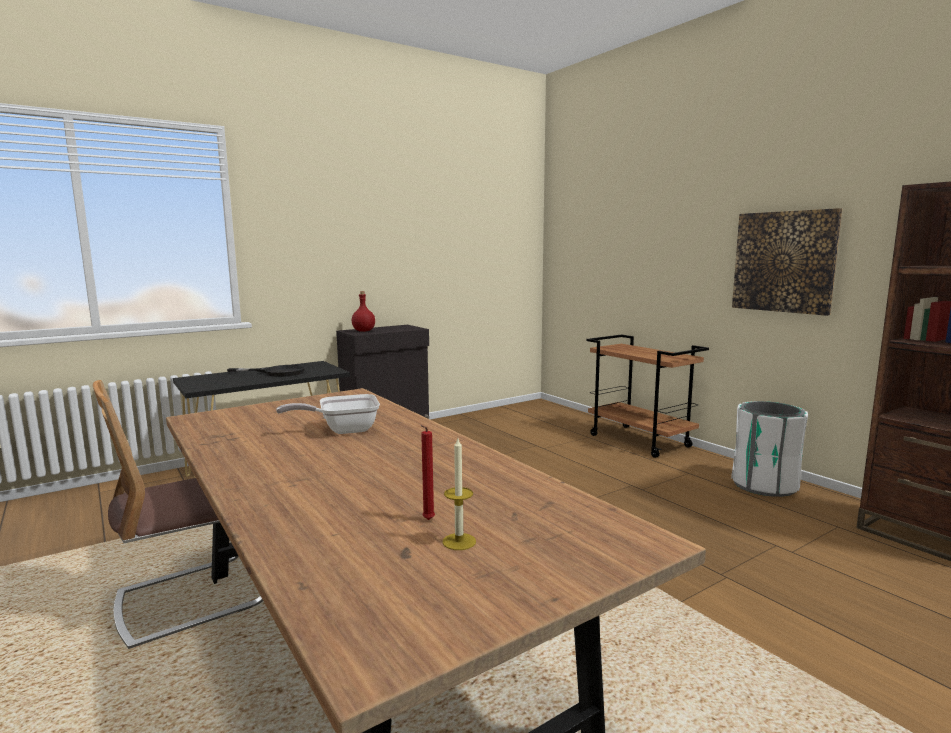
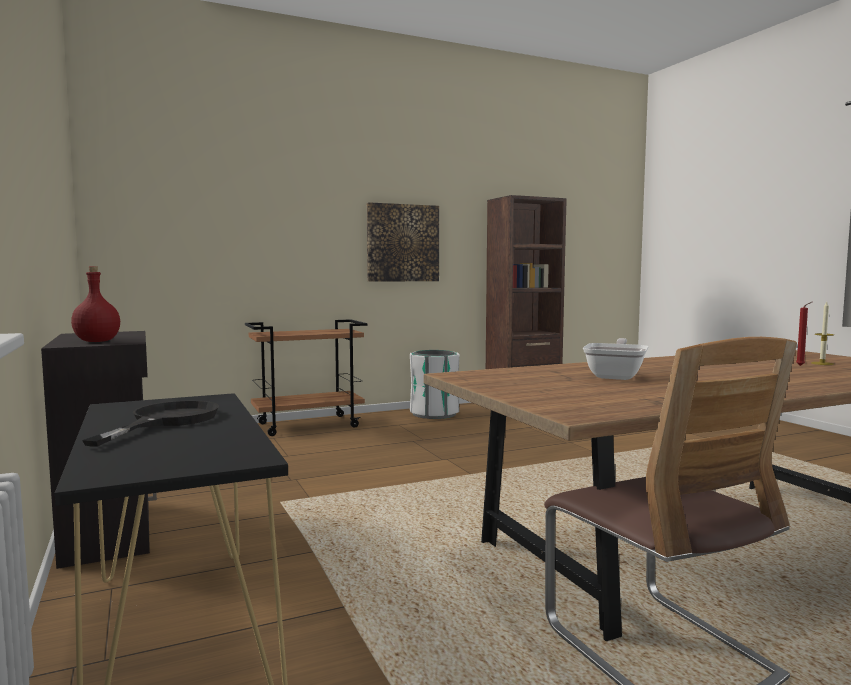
camera: 80 degrees left, 5 degrees down
(342, 430) = (616, 376): frying pan -> frying pan turned 150 degrees counterclockwise

